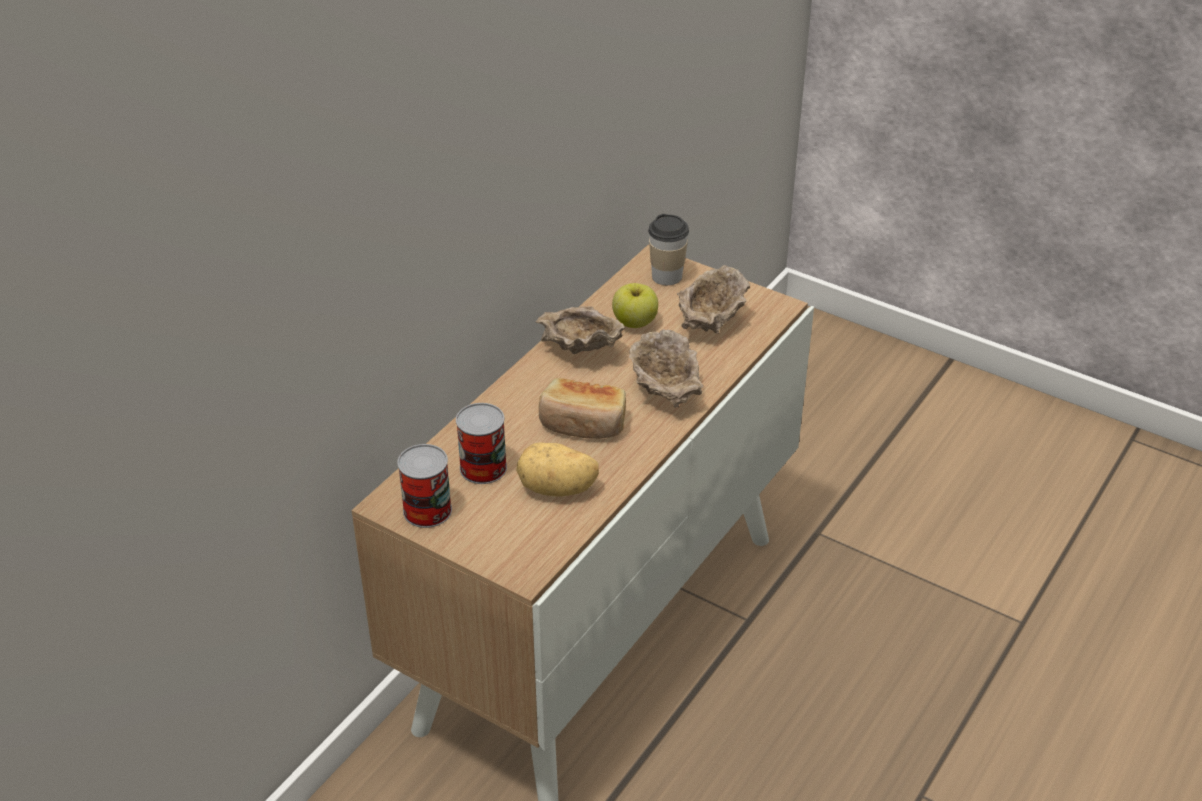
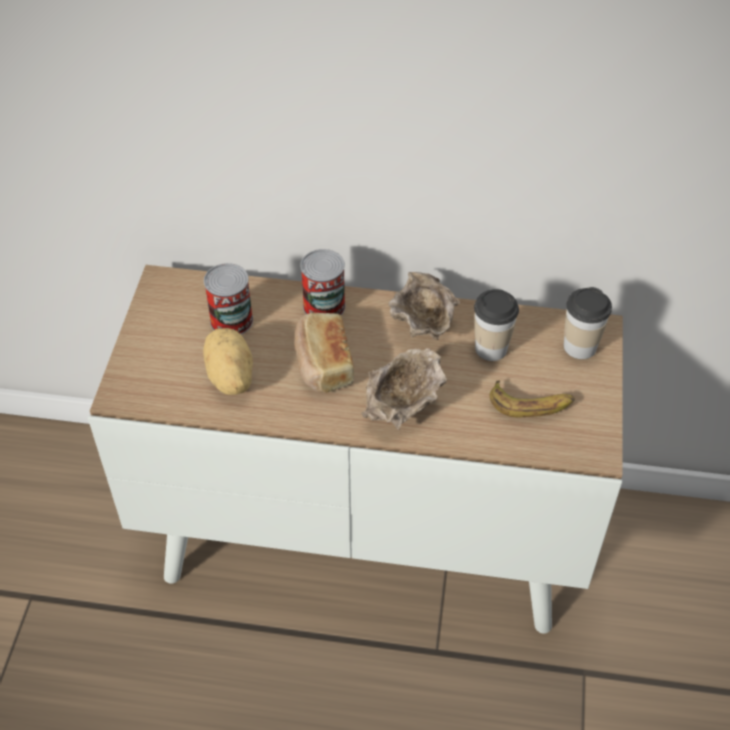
camera: 65 degrees right, 10 degrees up
(427, 510) = (164, 307): can -> can (324, 306)
(635, 322) = (491, 348): apple -> cup
(710, 322) = (531, 404): beige bowl -> banana

